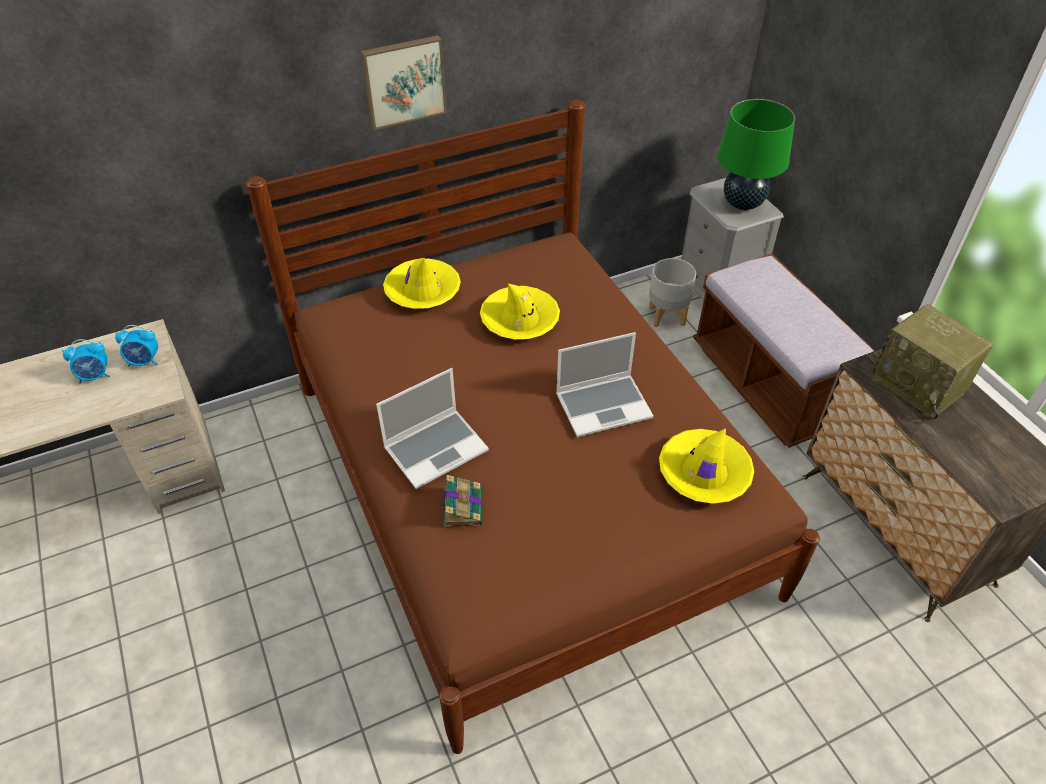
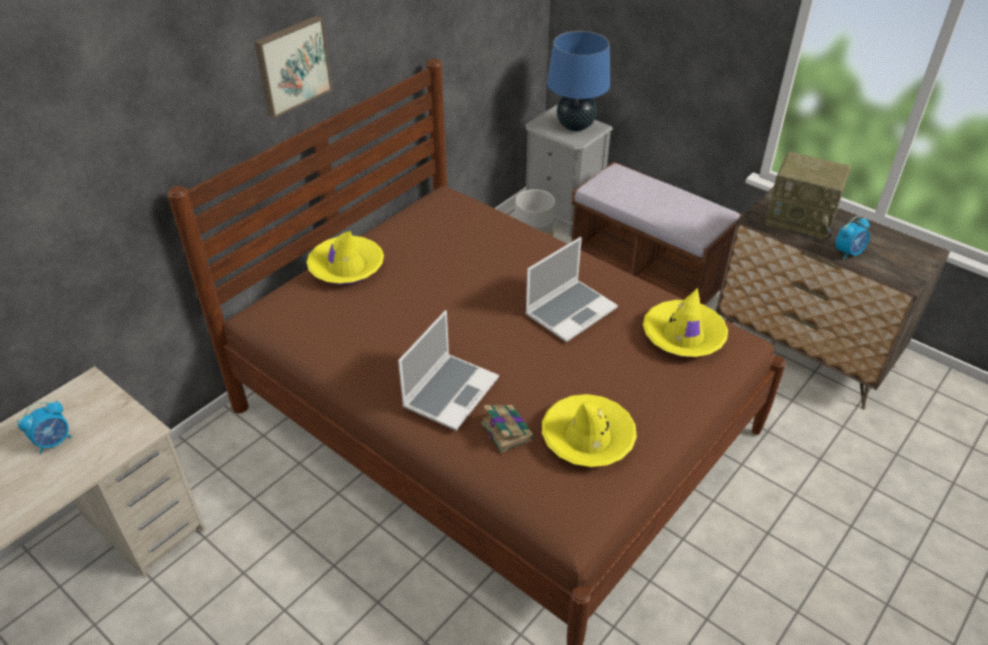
camera: 25 degrees left, 5 degrees down
(144, 361) = (102, 410): alarm clock -> alarm clock (848, 253)
(520, 320) = (452, 265): yellow hat -> yellow hat (587, 437)
(743, 203) = (575, 126): green table lamp -> blue table lamp

